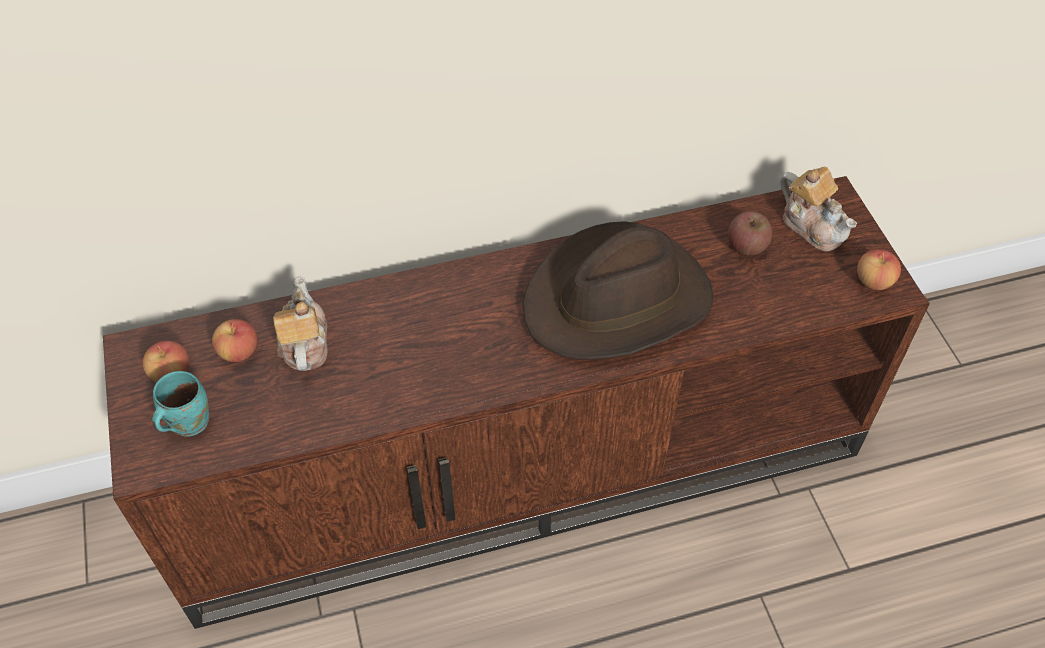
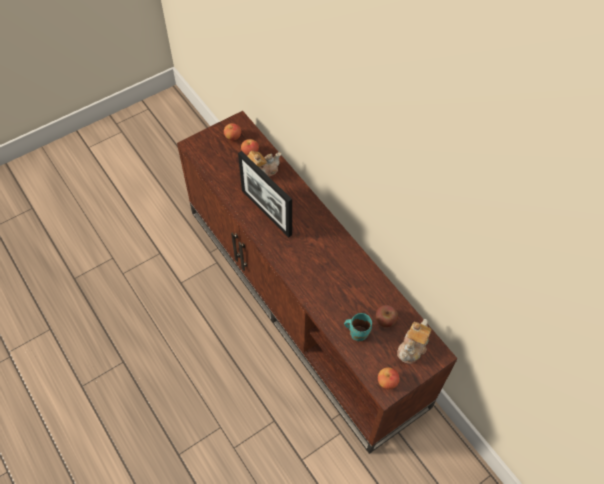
camera: 70 degrees right, 5 degrees up
(186, 422) = (213, 150): turquoise mug -> turquoise mug (357, 332)
(420, 364) = (266, 212): none -> picture frame
(618, 300) = (328, 274): brown hat -> none

